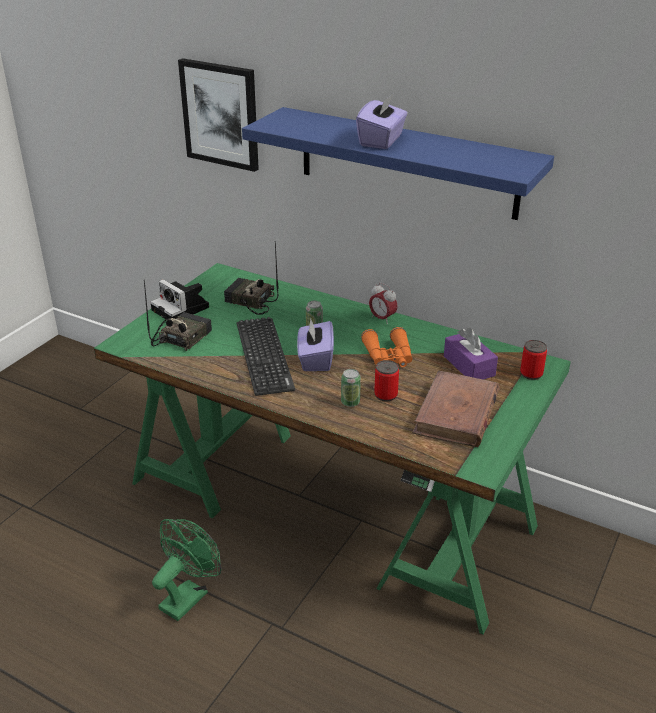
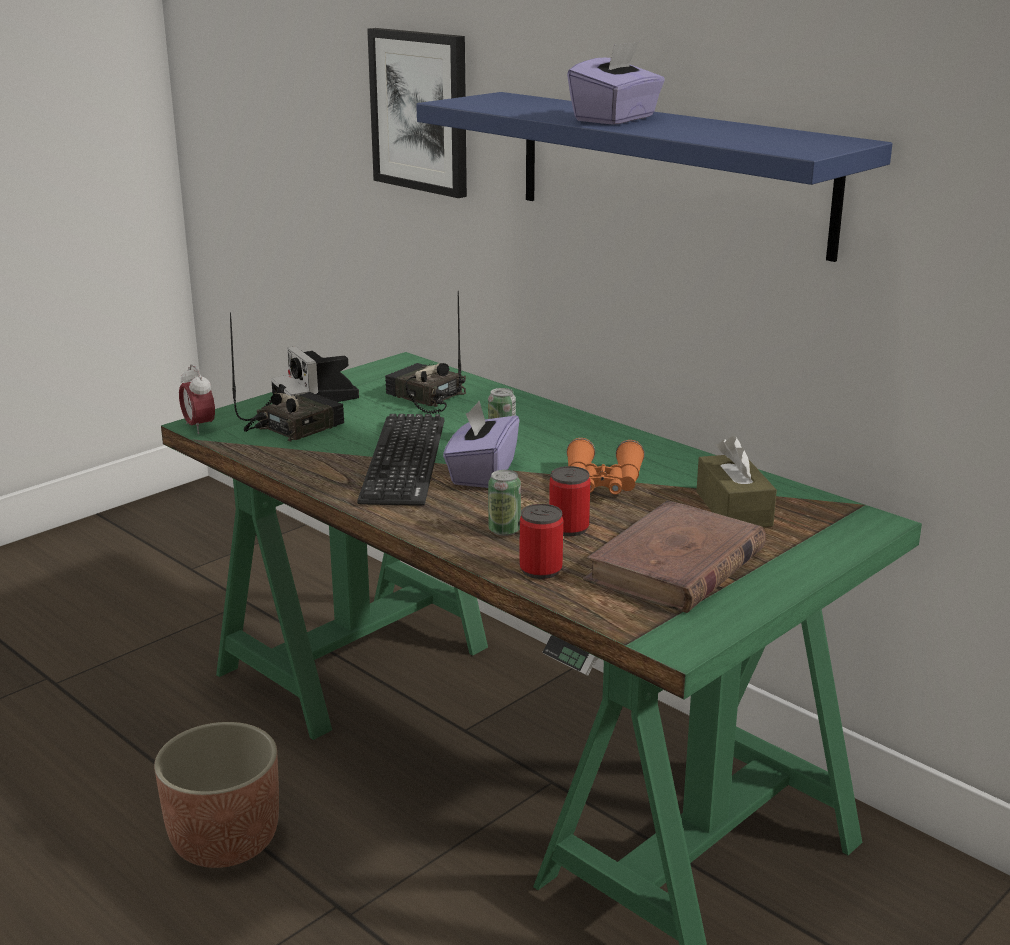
camera: 15 degrees right, 10 degrees down
(188, 596) = (224, 840): green fan -> planter
(382, 319) = (621, 437): alarm clock -> alarm clock (199, 427)
(469, 366) = (733, 509): purple tissue box -> brown tissue box
(531, 374) = (839, 531): can -> can (540, 570)

